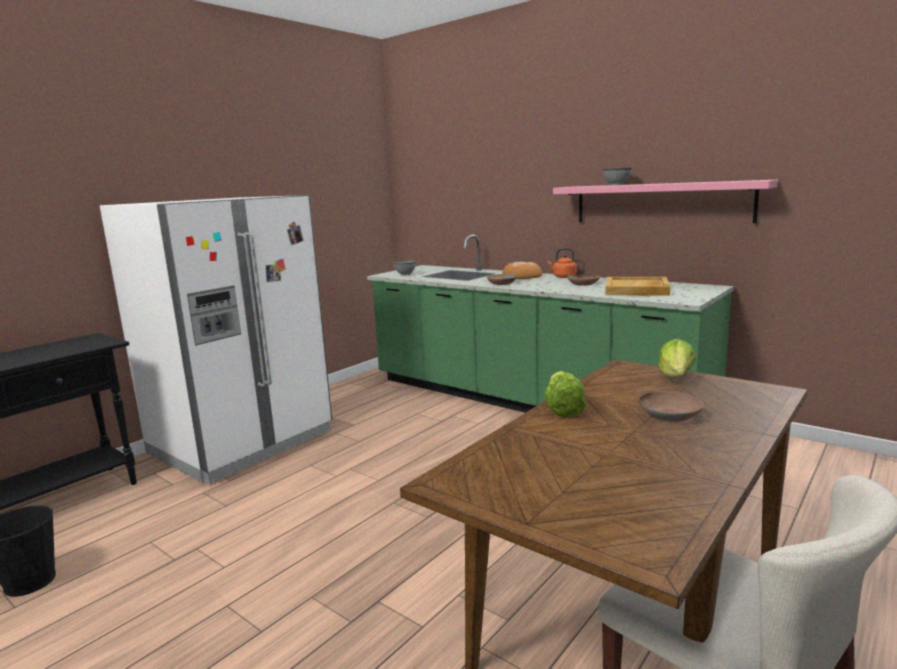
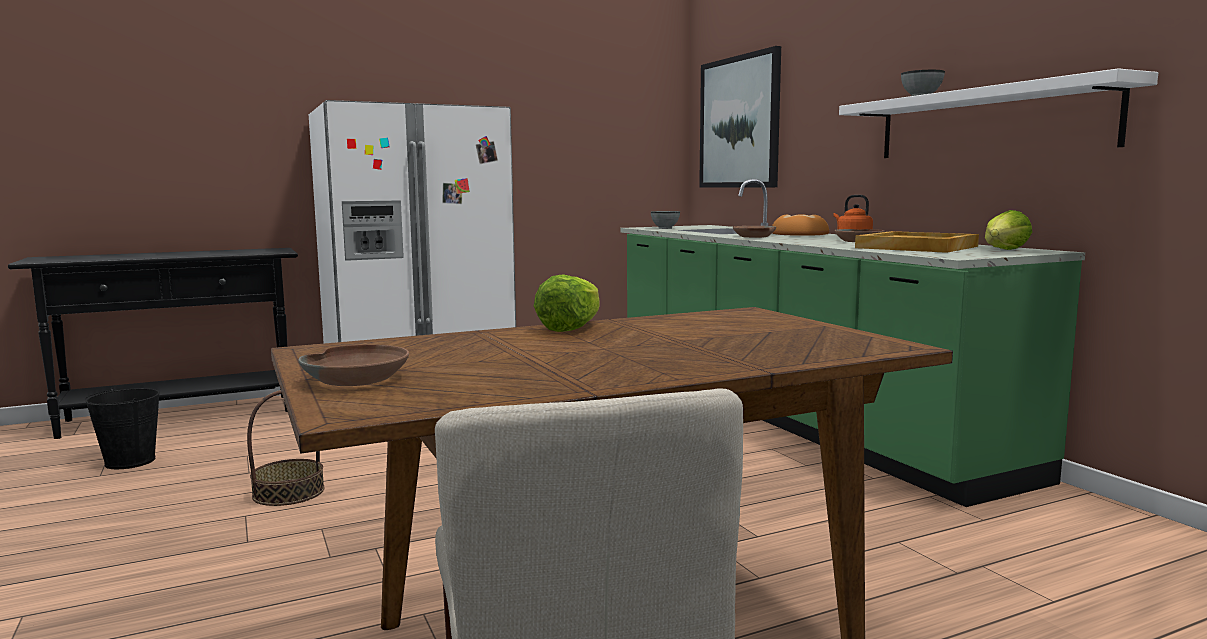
camera: 25 degrees right, 5 degrees down
(239, 570) = (288, 492): none -> basket
(444, 189) = (739, 122): none -> picture
(660, 203) = (988, 123): pink shelf -> white shelf
(669, 414) = (684, 344): brown bowl -> brown bowl (358, 379)
(676, 378) = (786, 324): lettuce -> lettuce (1004, 250)

